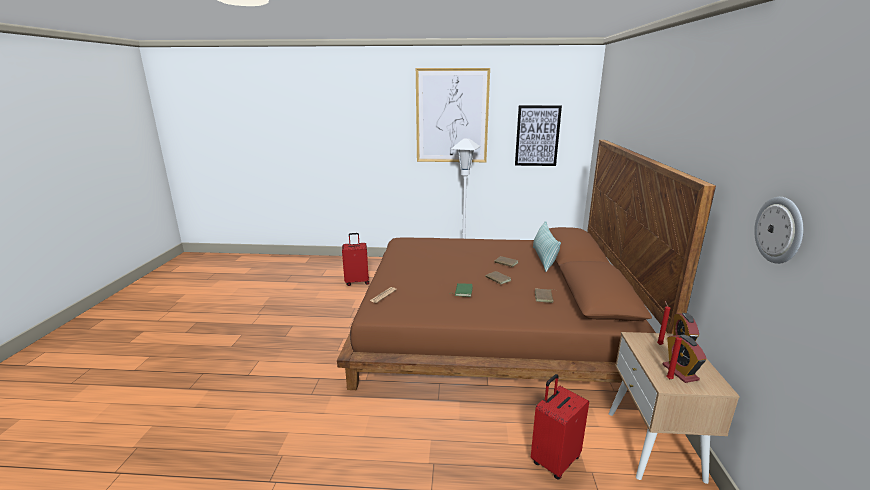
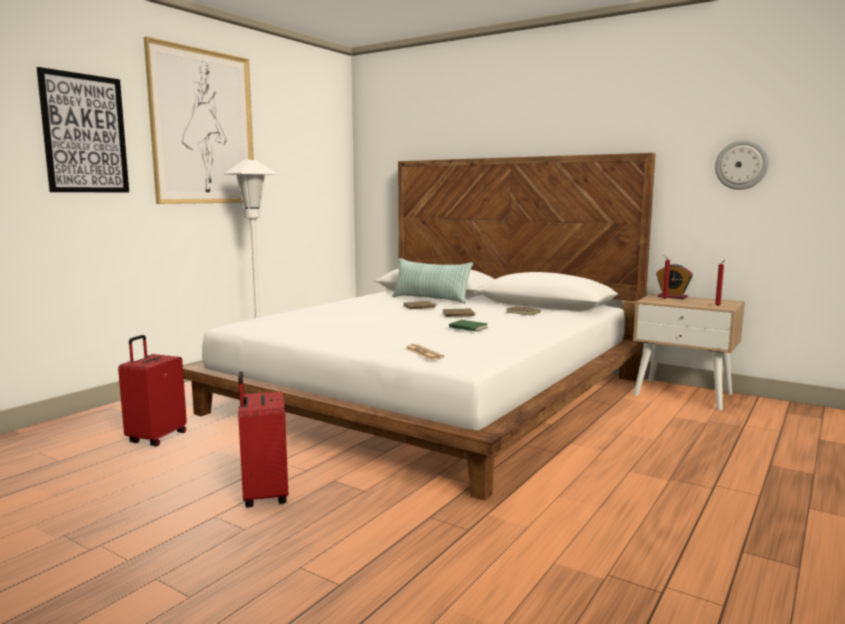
camera: 60 degrees left, 10 degrees down
(491, 325) = (431, 395): brown bed -> white bed
(537, 136) = (304, 164): picture -> picture (85, 134)
(554, 460) = (688, 428): red suitcase -> red suitcase (263, 495)
(680, 372) = (709, 303): alarm clock -> none

